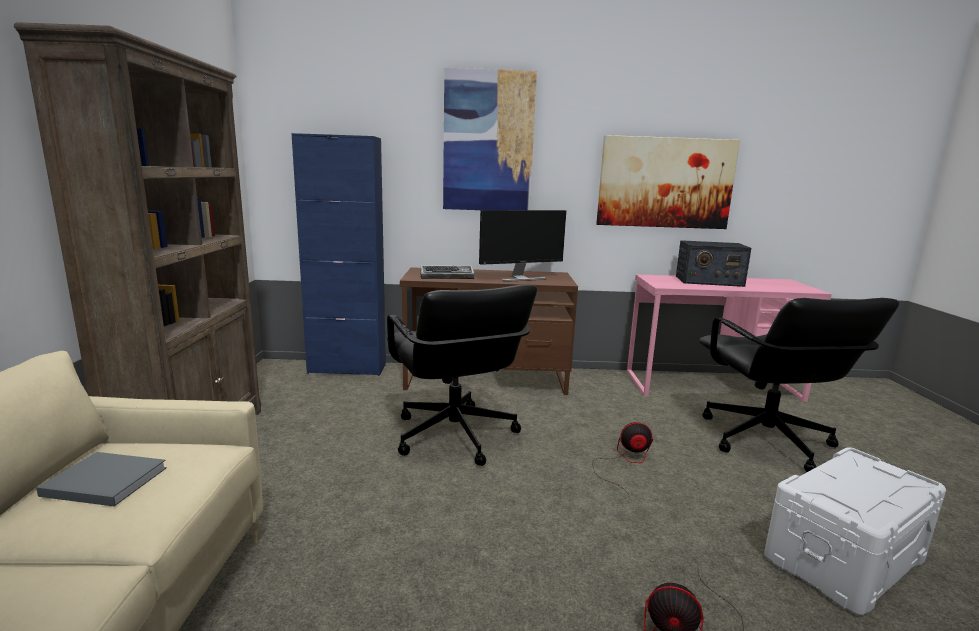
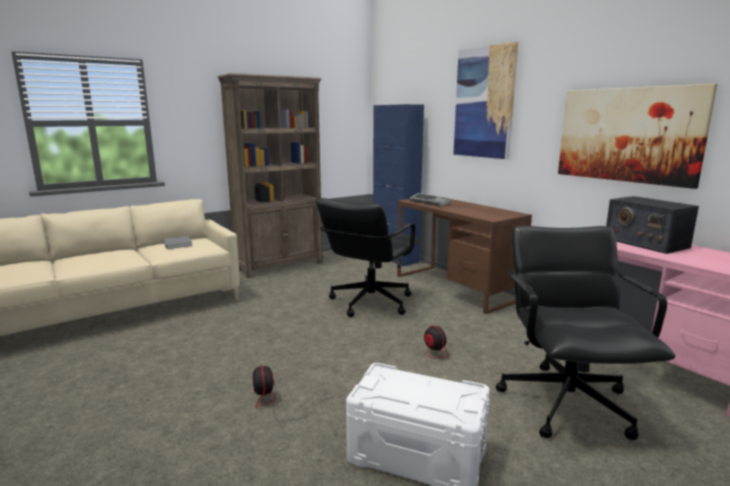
camera: 55 degrees right, 0 degrees up
(520, 278) = (473, 211): monitor -> none
(765, 441) = (567, 402): black office chair -> black office chair turned 135 degrees clockwise

